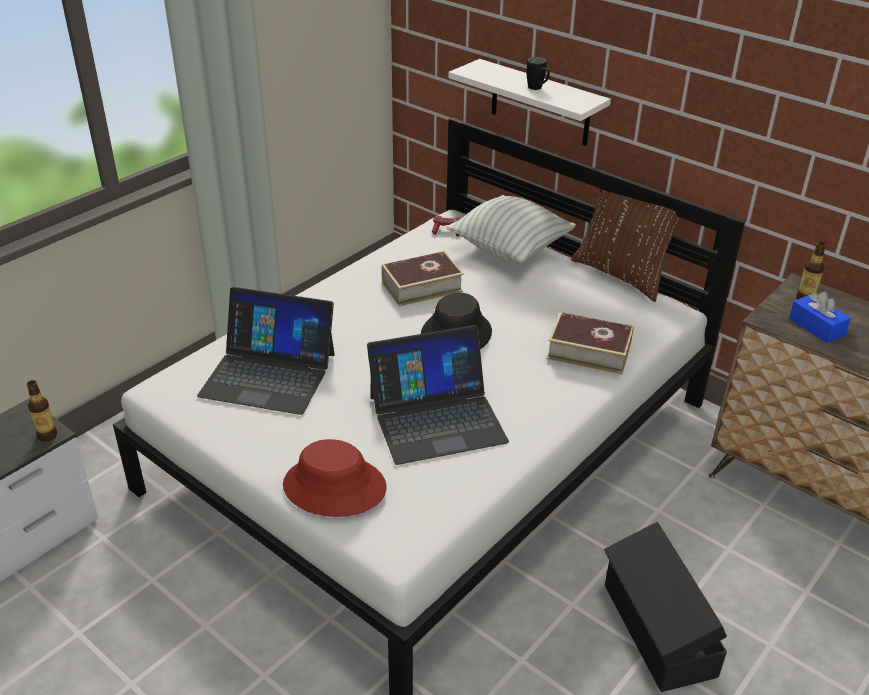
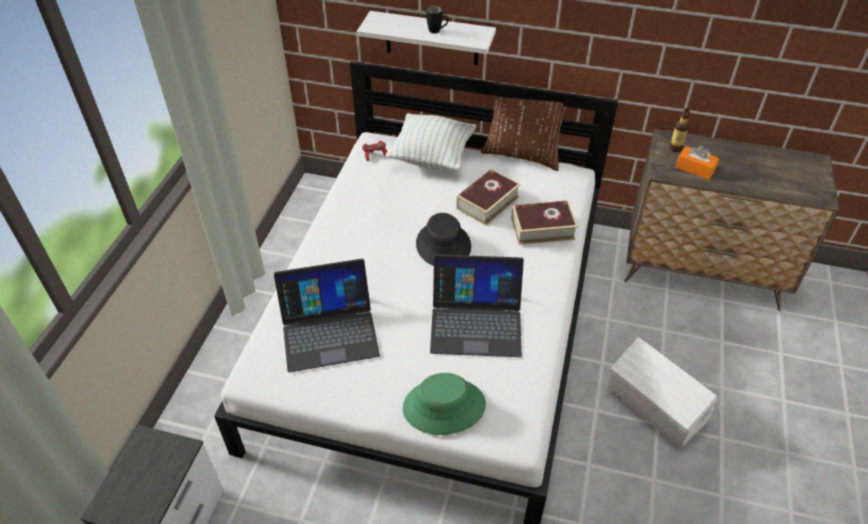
camera: 25 degrees left, 10 degrees up
(47, 435) = (181, 452): bottle -> none
(334, 487) = (444, 407): red hat -> green hat
(422, 287) = (390, 212): book -> book (487, 202)
(437, 418) = (476, 321): laptop -> laptop turned 45 degrees clockwise
(657, 631) = (655, 406): black storage box -> white storage box
(816, 327) = (695, 168): blue tissue box -> orange tissue box

